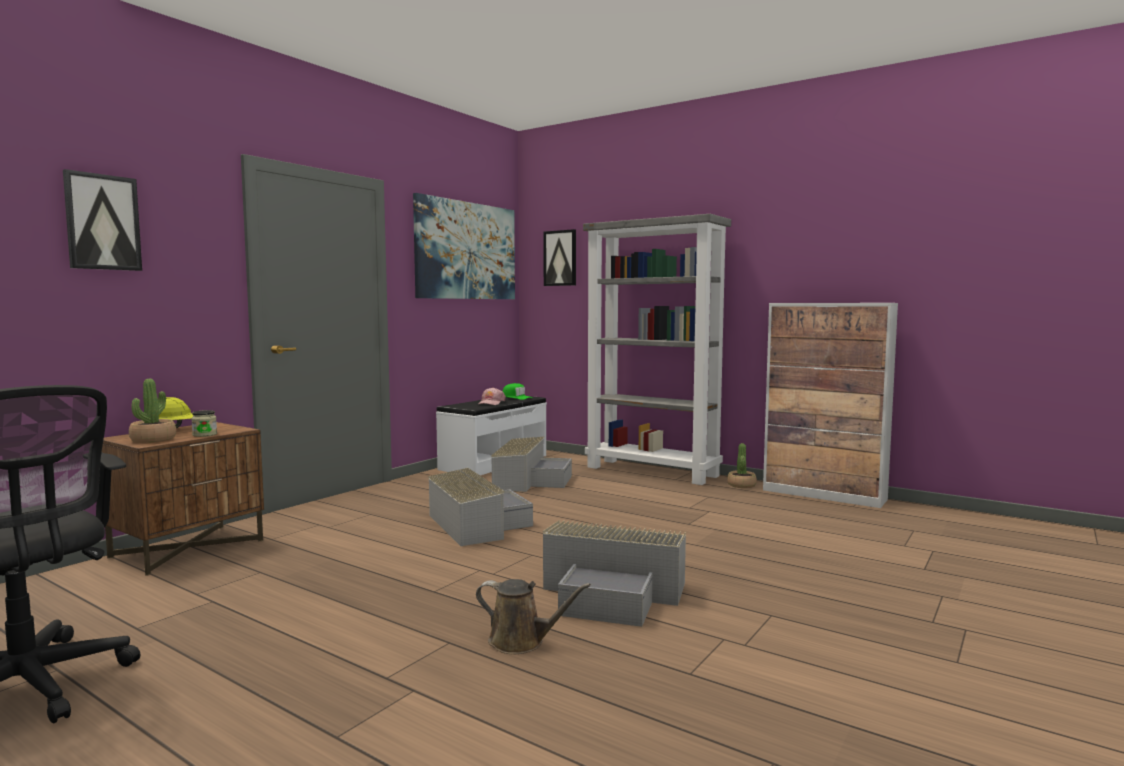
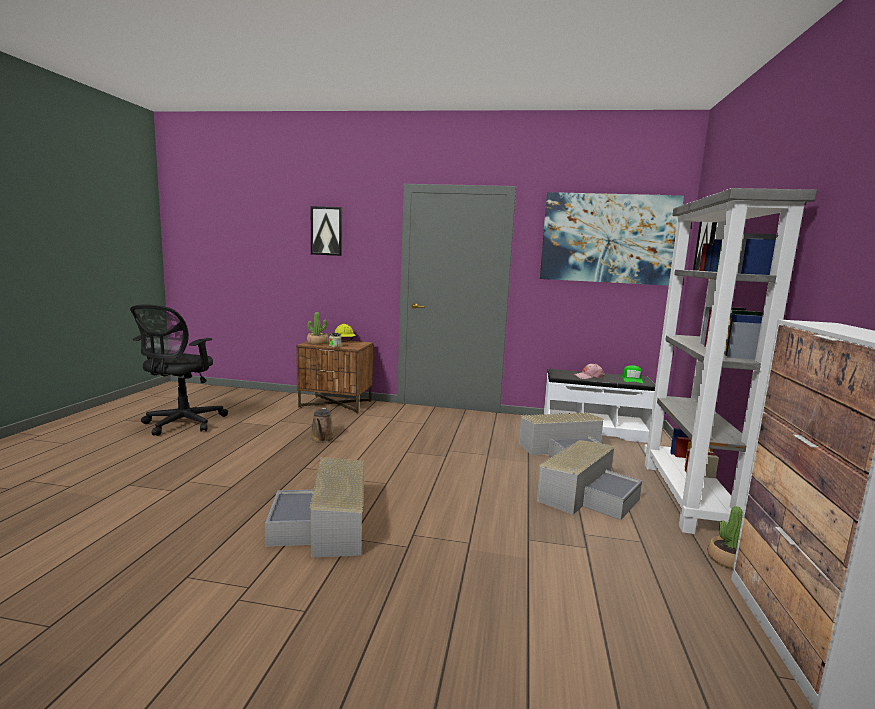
camera: 65 degrees right, 5 degrees up
(476, 524) = (433, 454): grey storage box -> grey storage box (586, 494)
(521, 642) = (234, 507): brown watering can -> brown watering can (322, 439)

